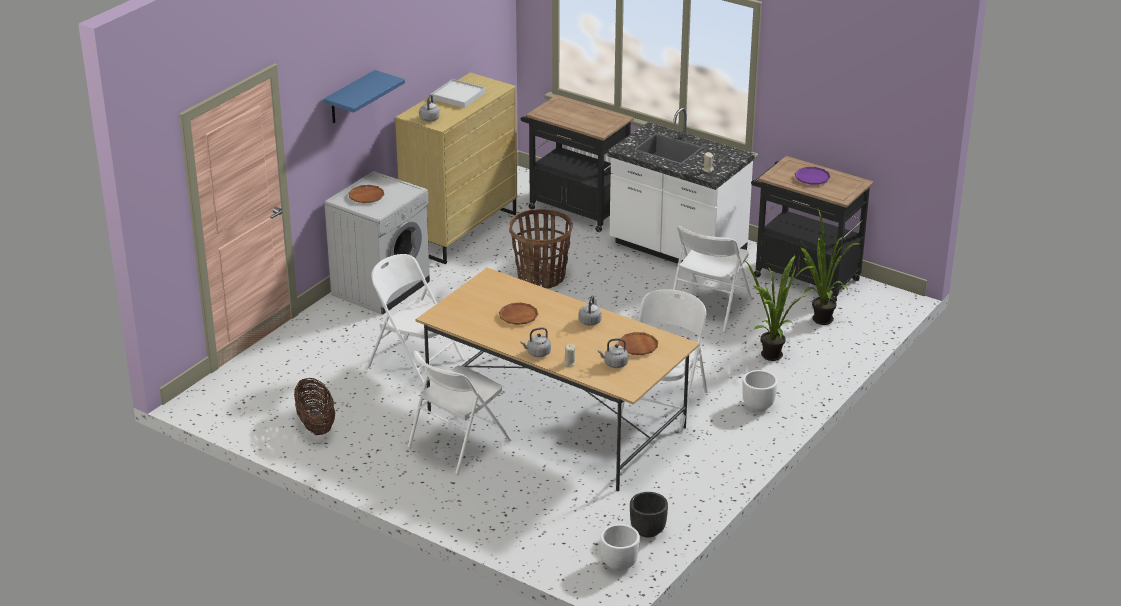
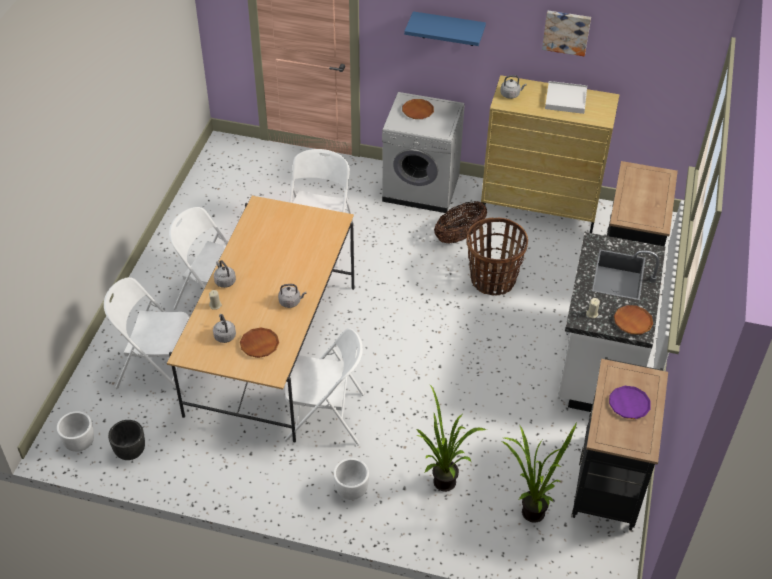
camera: 70 degrees right, 15 degrees up
(316, 425) = (214, 212): basket -> basket (459, 235)
(426, 37) = (566, 32): none -> picture
(518, 316) = (280, 254): brown plate -> brown plate (632, 322)
(709, 308) = (505, 414): white chair -> white chair (159, 368)

